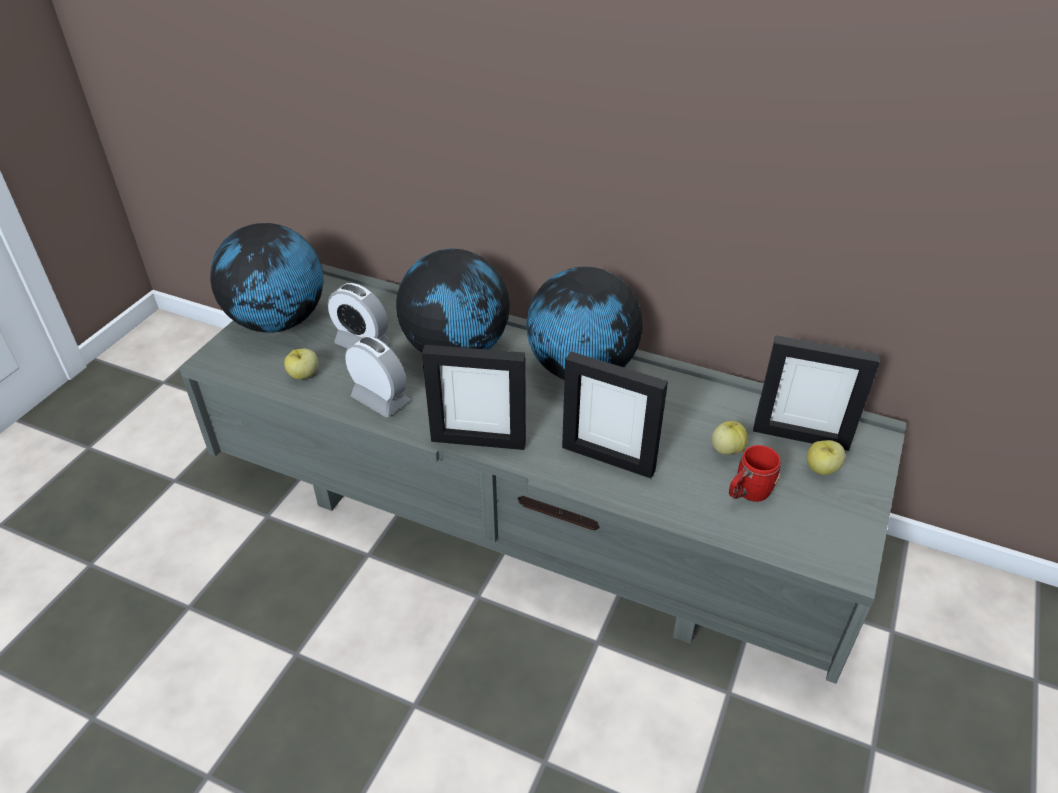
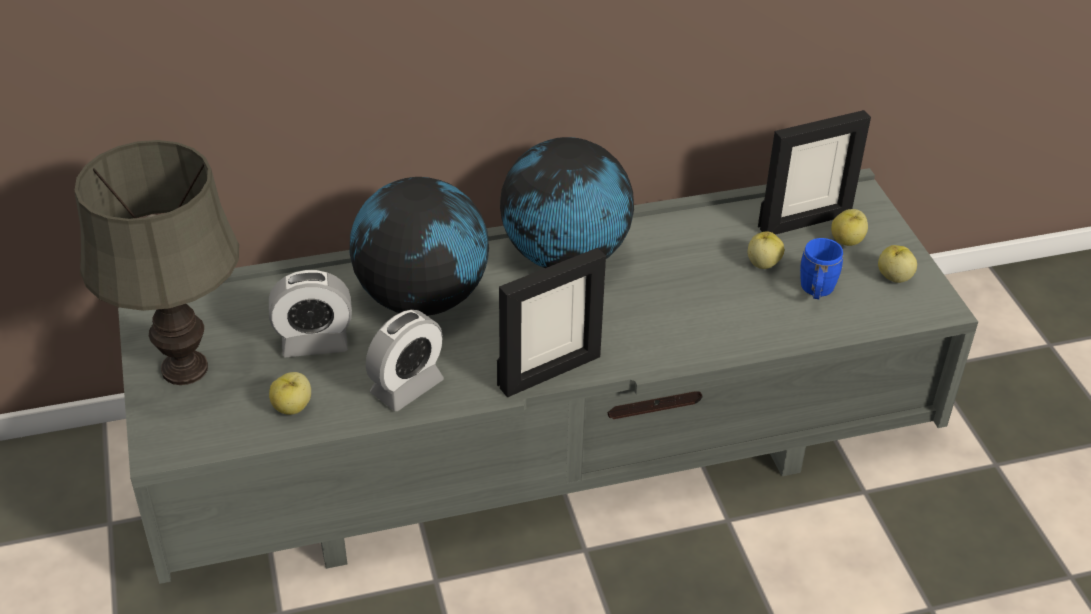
camera: 40 degrees left, 0 degrees up
(278, 322) = (185, 369): globe -> grey table lamp
(380, 400) = (407, 387): alarm clock -> alarm clock turned 135 degrees clockwise
(609, 457) = (678, 322): picture frame -> none
(747, 494) = (816, 291): red mug -> blue mug
(832, 519) = (893, 277): none -> apple

